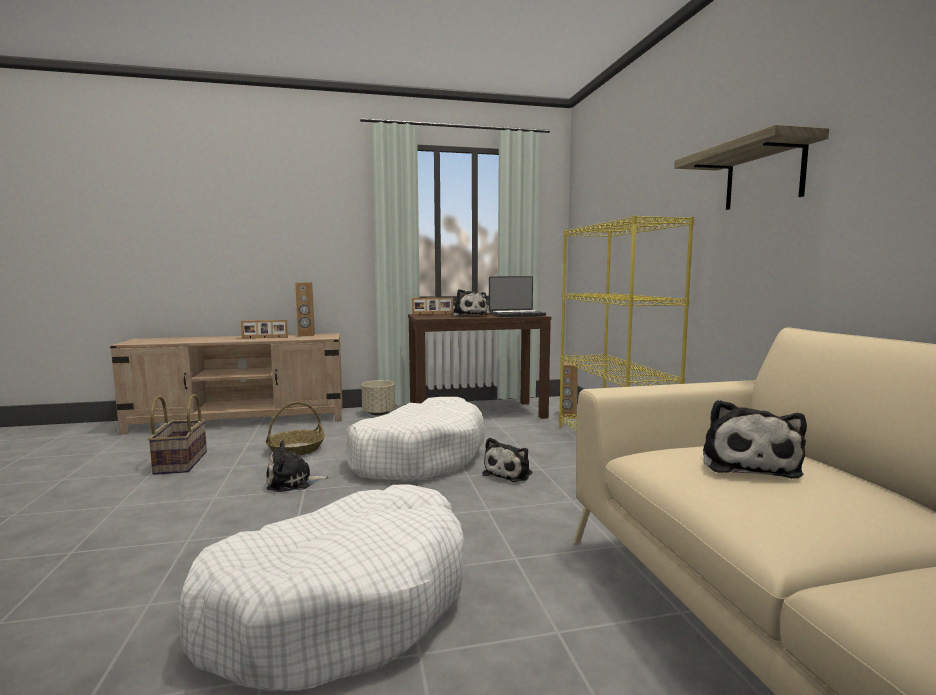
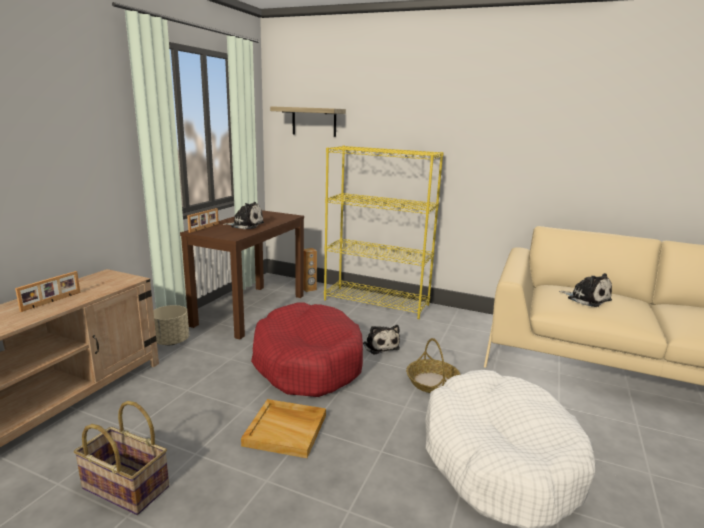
camera: 55 degrees left, 10 degrees up
(293, 482) = (286, 430): plush toy -> beige tray
(296, 449) = (202, 407): basket -> basket (432, 382)
(306, 335) = (85, 282): brown speaker -> none
(417, 457) = (307, 362): white dog bed -> red dog bed
(516, 315) = (274, 217): laptop -> none
(764, 175) = (496, 137): shelf -> shelf (314, 121)

